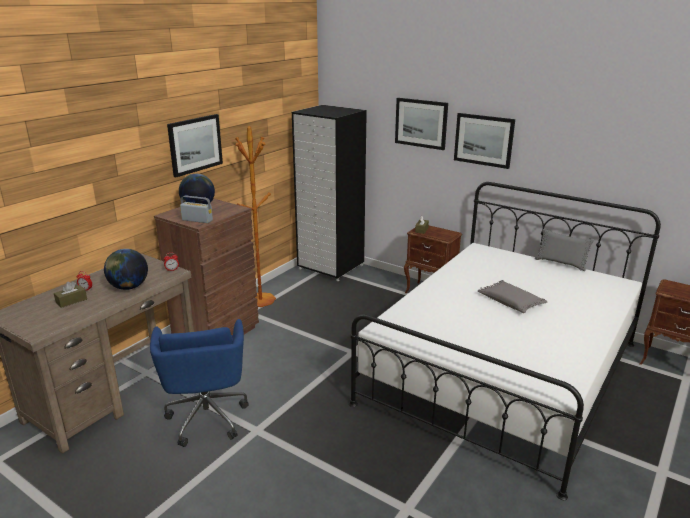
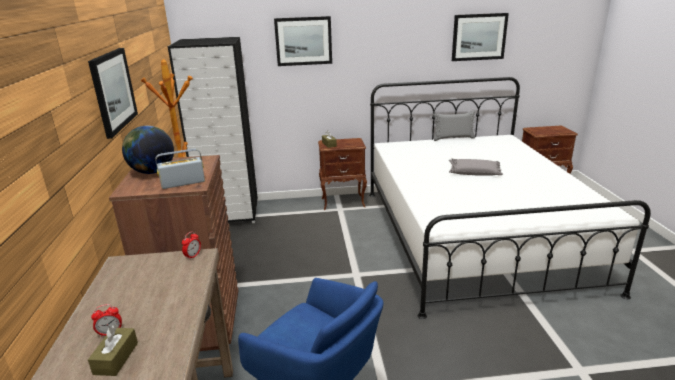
camera: 40 degrees left, 0 degrees up
(128, 287) = (173, 299): globe -> none
(483, 140) = (369, 46): picture -> picture (479, 37)

